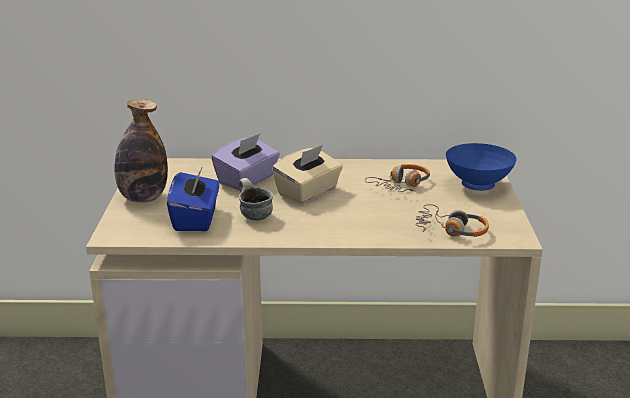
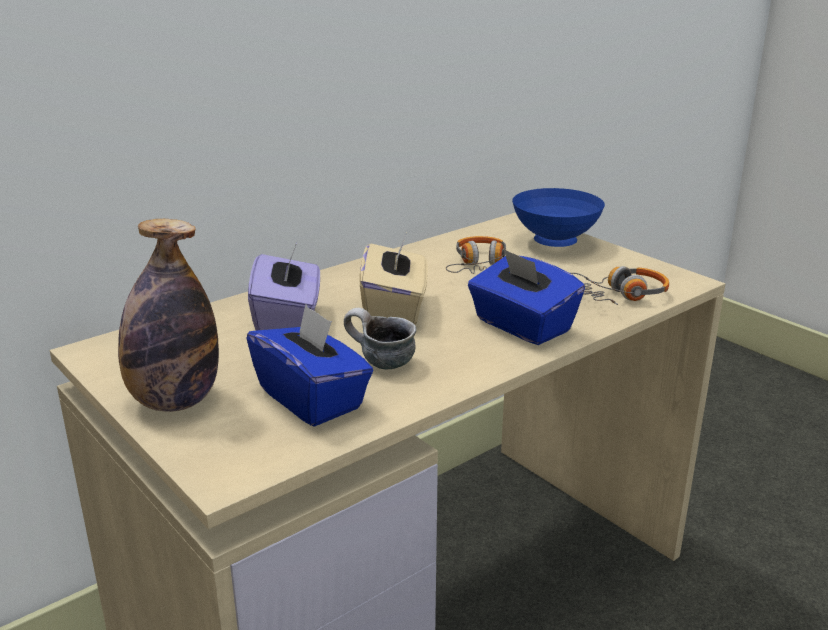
camera: 40 degrees left, 0 degrees up
(357, 225) = (522, 326): none -> blue tissue box

